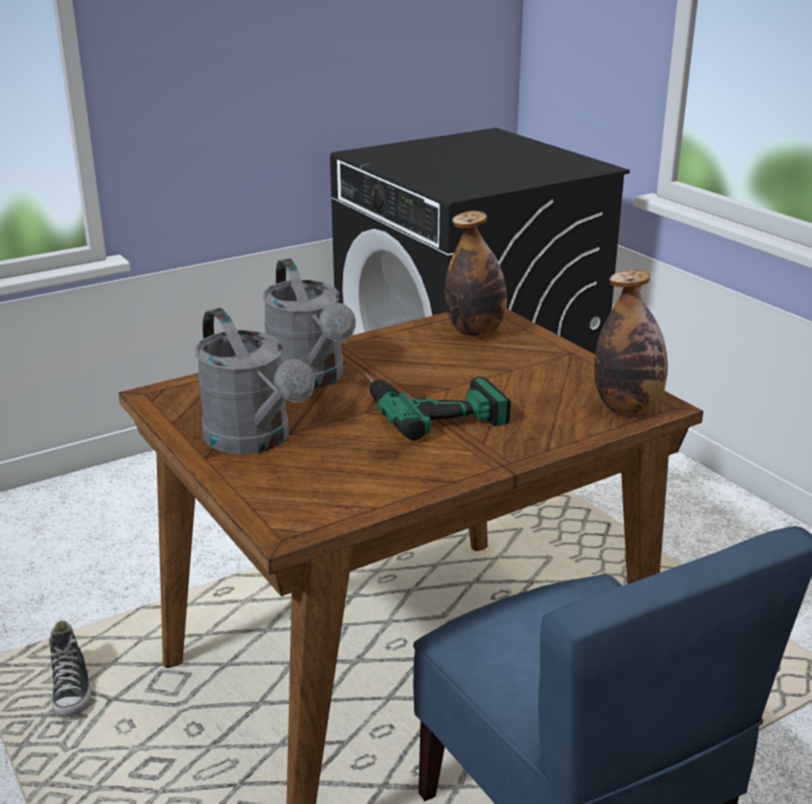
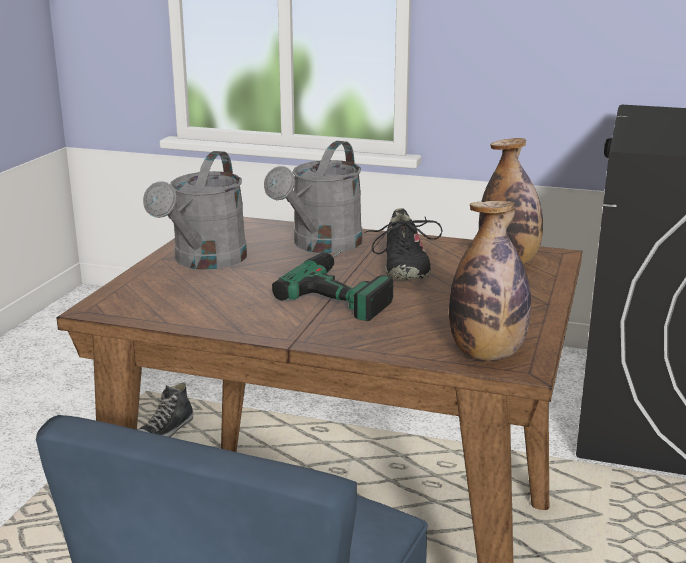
camera: 50 degrees right, 5 degrees down
(419, 368) = (403, 267): none -> black shoe

